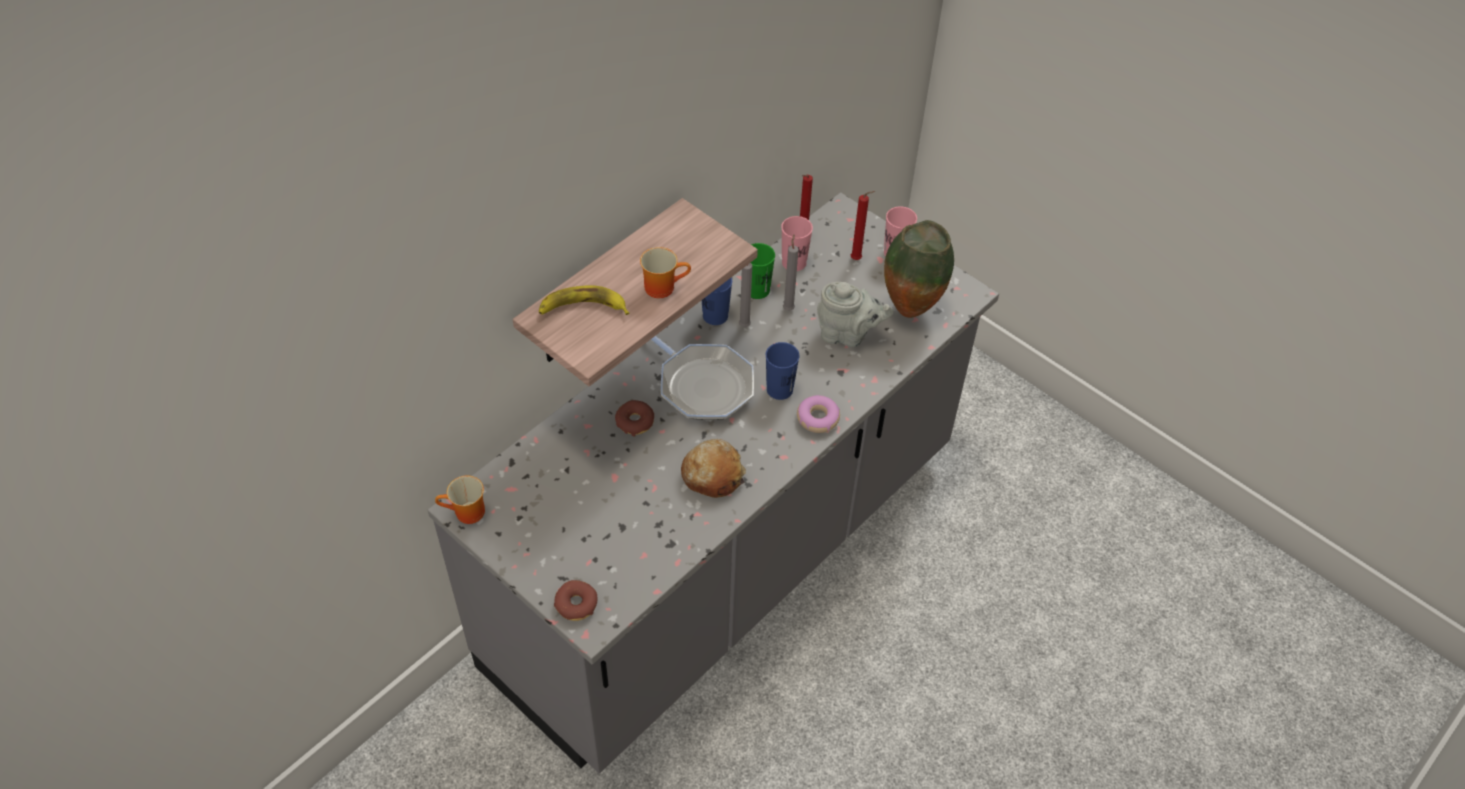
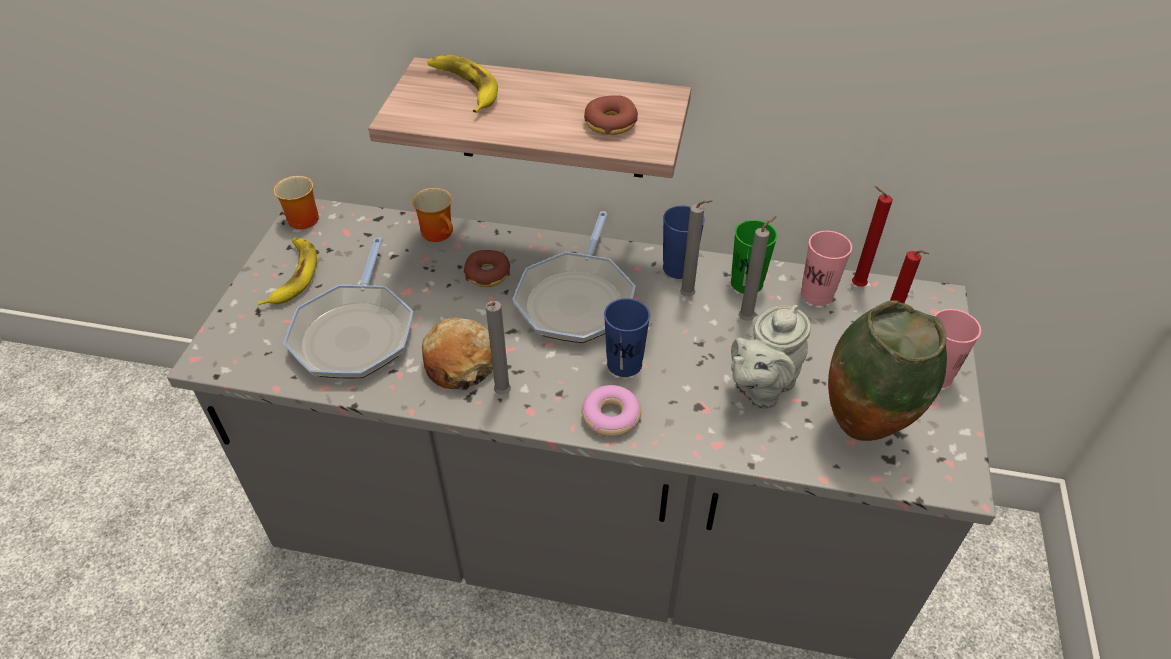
camera: 60 degrees right, 5 degrees down
(537, 542) = (292, 275): none -> banana
(576, 604) = (229, 335): donut -> donut (610, 123)
(636, 524) = (355, 333): none -> frying pan
(663, 285) = (545, 122): mug -> mug (441, 233)
(759, 465) = (501, 395): none -> grey candle
(848, 335) = (761, 387): grey teapot -> grey teapot turned 60 degrees clockwise

